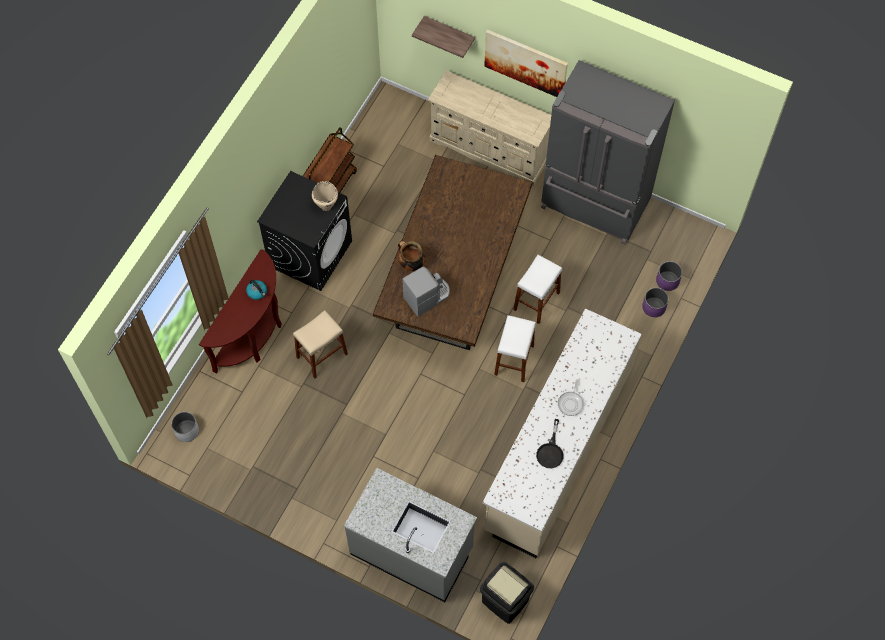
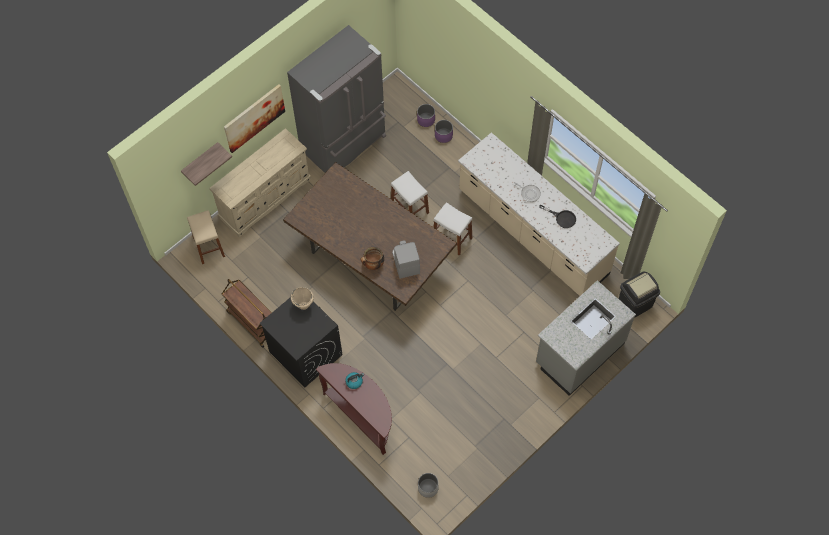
camera: 70 degrees left, 0 degrees up
(322, 355) = (399, 370): beige stool -> beige stool (209, 247)

